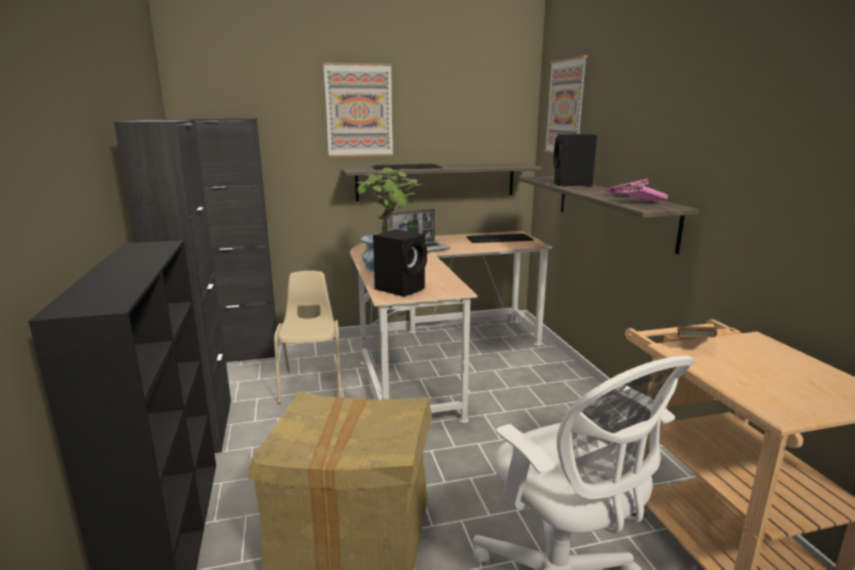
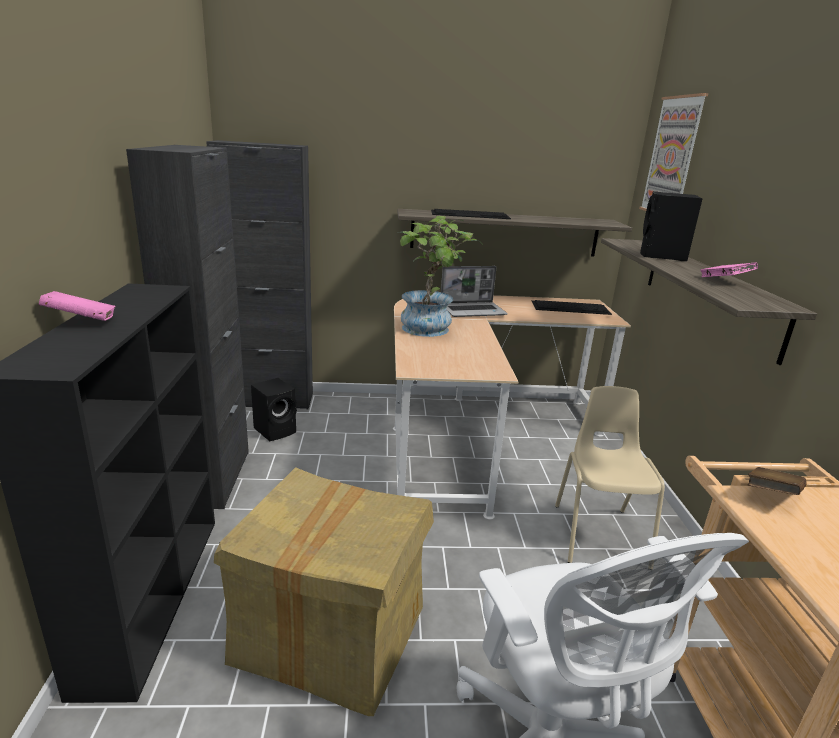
camera: 10 degrees right, 5 degrees up
(312, 384) = (336, 445): beige chair -> beige chair (599, 534)
(359, 110) = (423, 144): picture -> none
(401, 288) = (433, 361): black speaker -> black speaker (276, 430)
(643, 203) = (743, 296): pink book -> pink book (81, 321)

